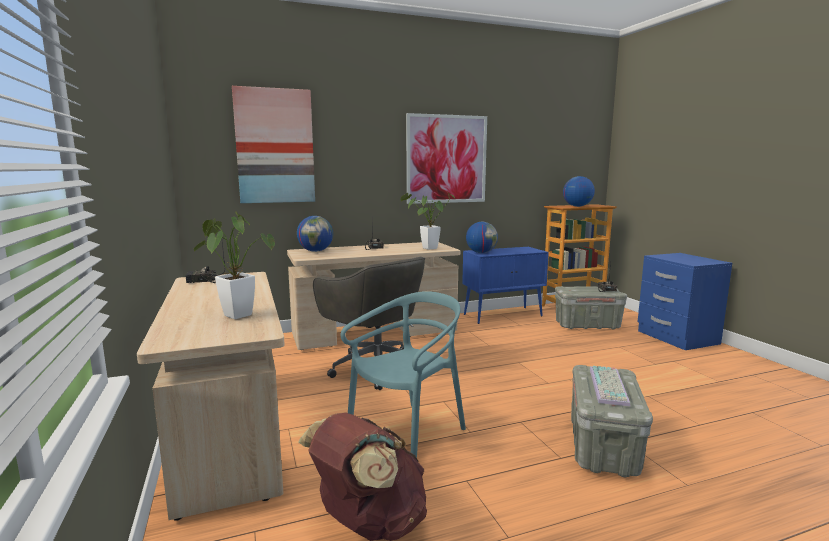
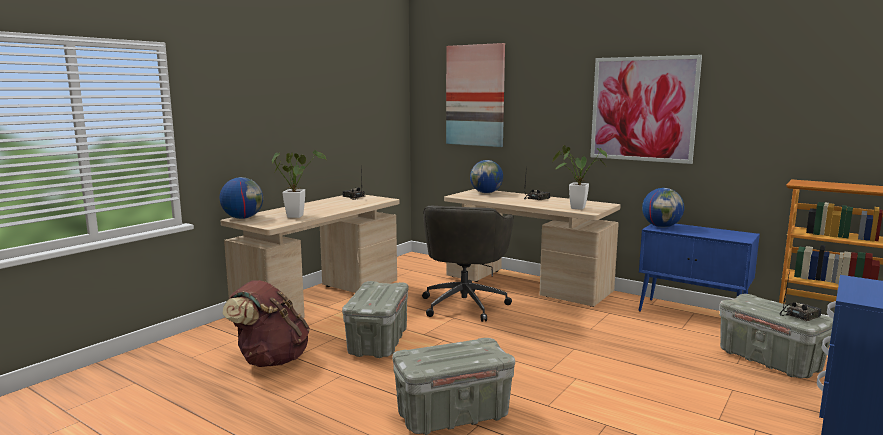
camera: 55 degrees right, 0 degrees up
(408, 434) = (378, 342): turquoise chair -> grey storage box
(577, 206) = (833, 186): globe -> globe (243, 218)
(610, 387) = (453, 354): keyboard -> none

